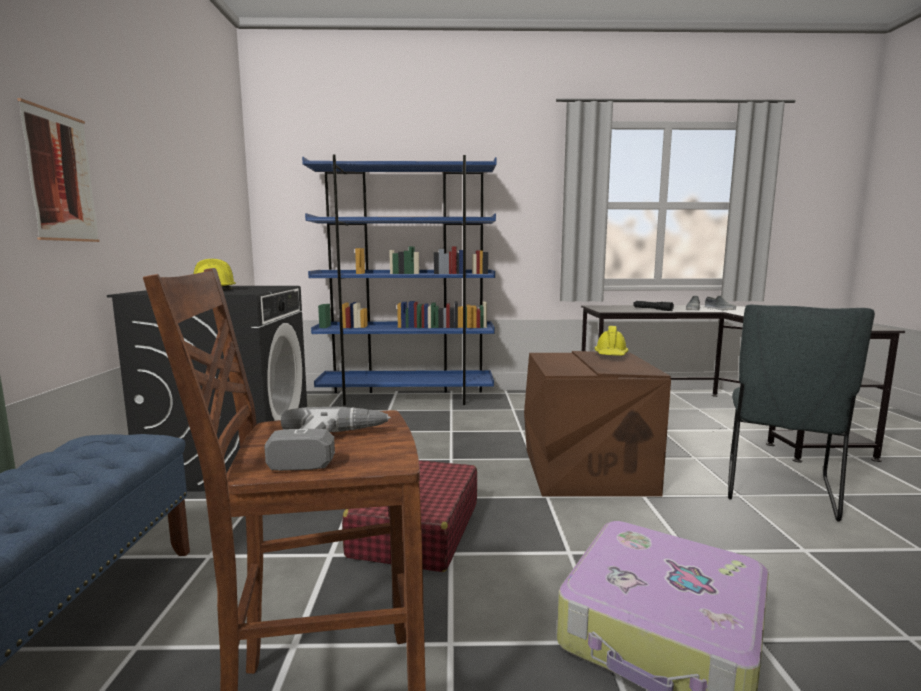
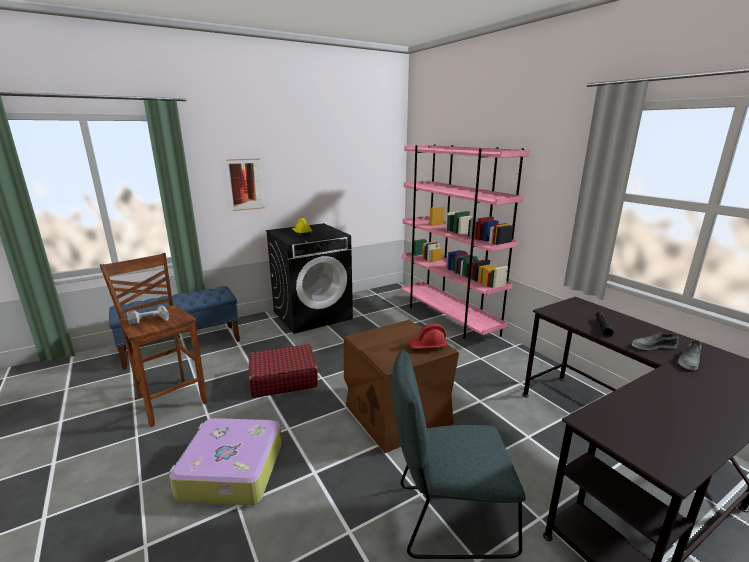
camera: 60 degrees right, 10 degrees up
(407, 398) = (448, 318): blue bookcase -> pink bookcase
(611, 355) = (427, 346): yellow hard hat -> red hard hat

